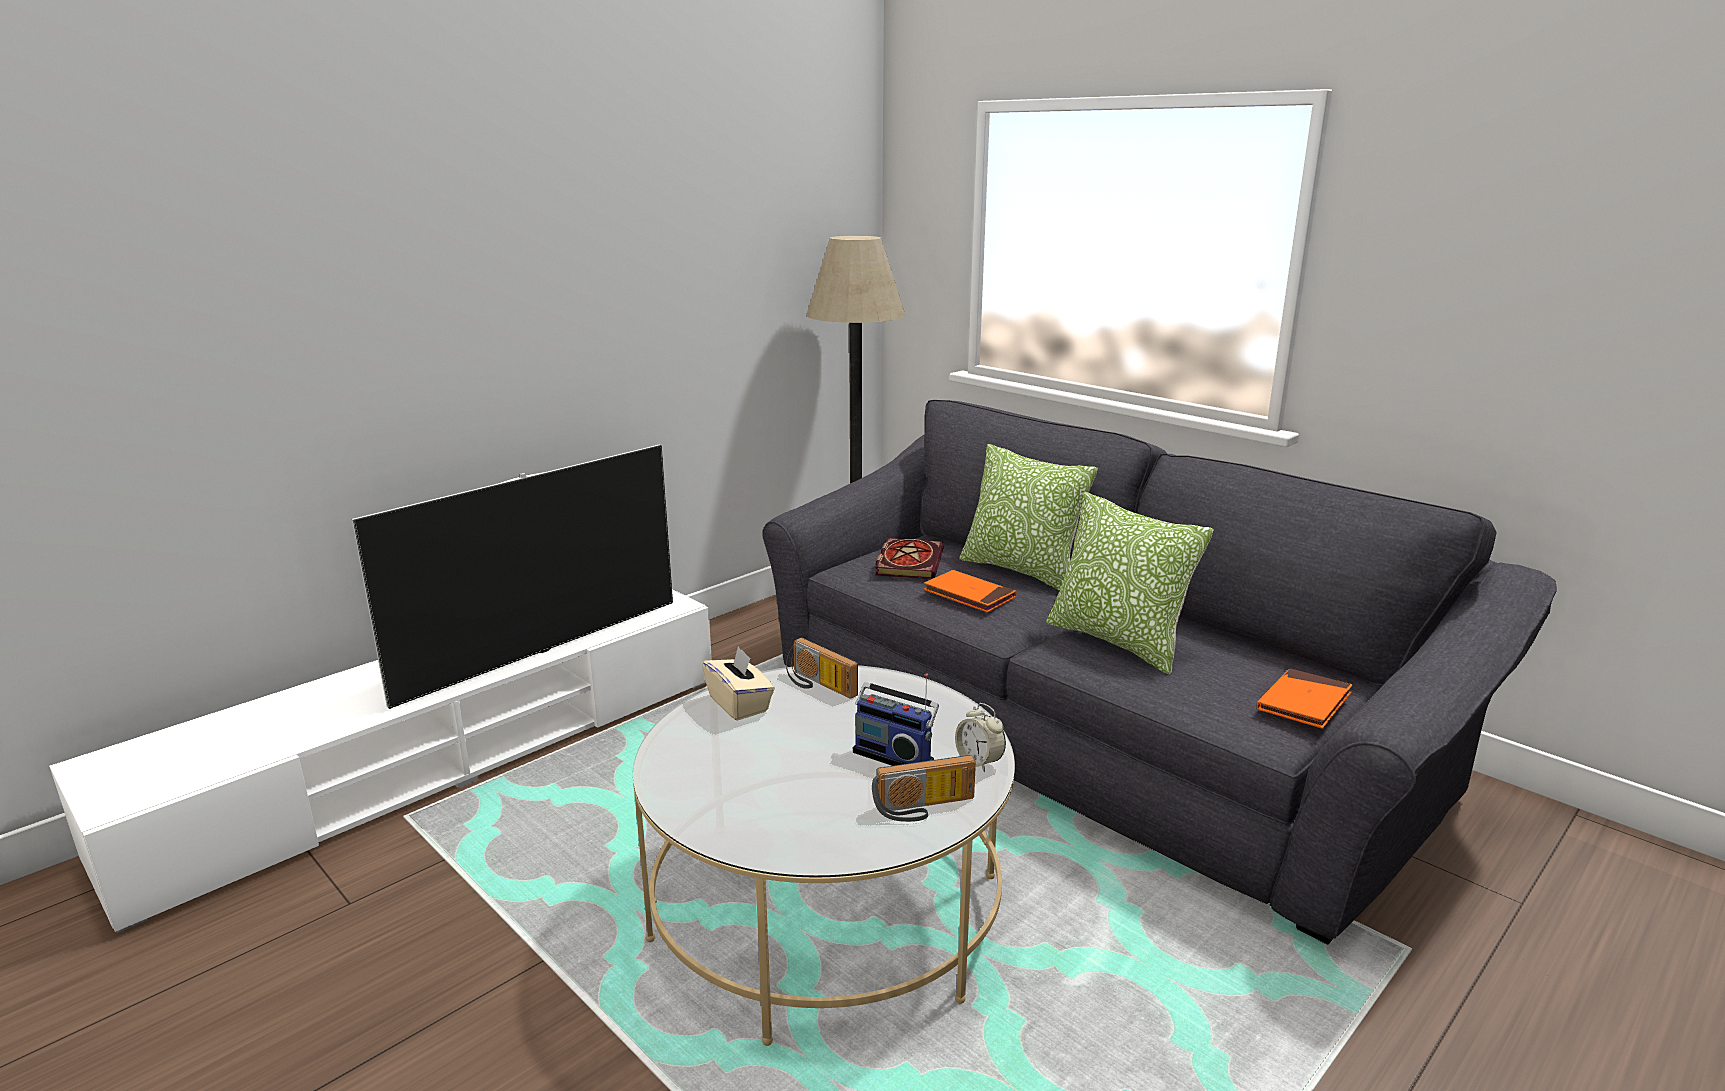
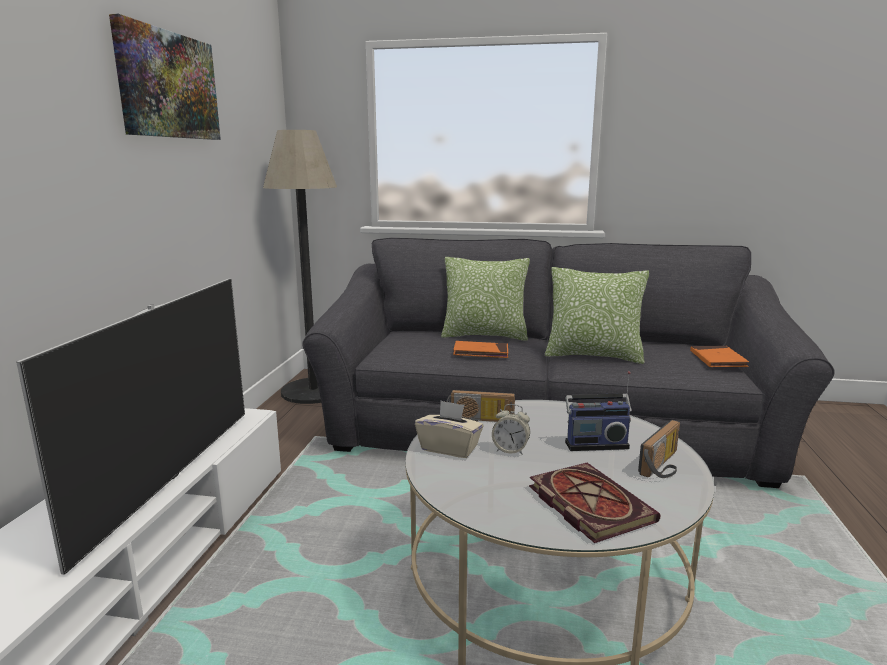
camera: 35 degrees left, 5 degrees down
(654, 205) = (168, 85): none -> picture
(908, 561) = (414, 344): book -> book (586, 503)
(979, 762) = (642, 431): alarm clock -> alarm clock (510, 450)

